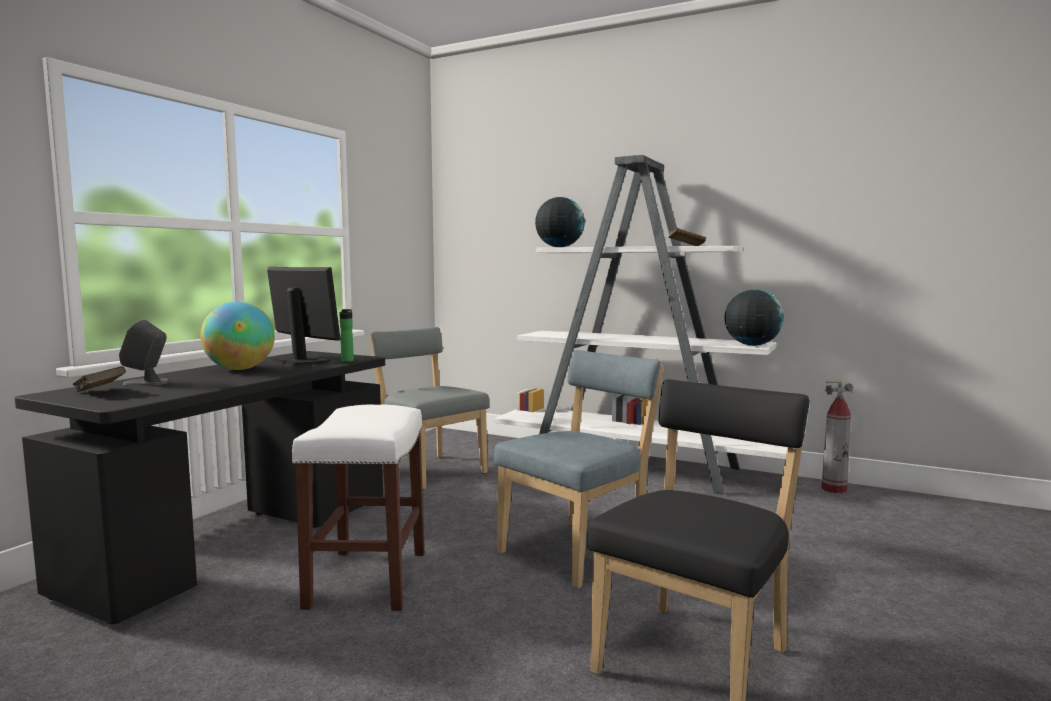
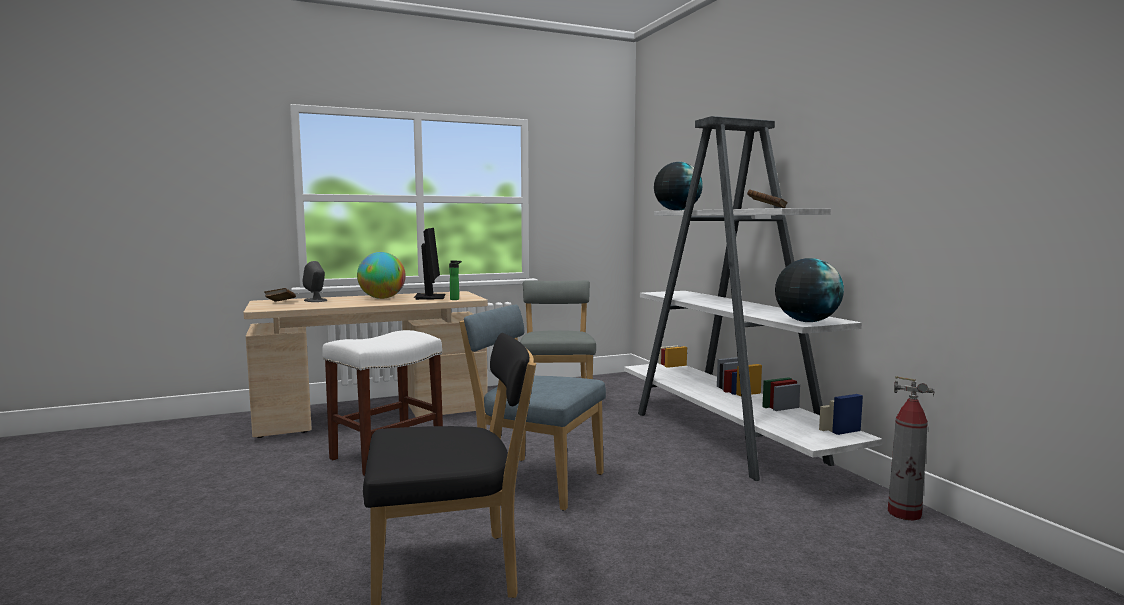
camera: 40 degrees right, 0 degrees up
(240, 542) = (374, 416): black desk -> beige desk
(579, 550) = (535, 481): blue chair -> blue chair turned 150 degrees counterclockwise

